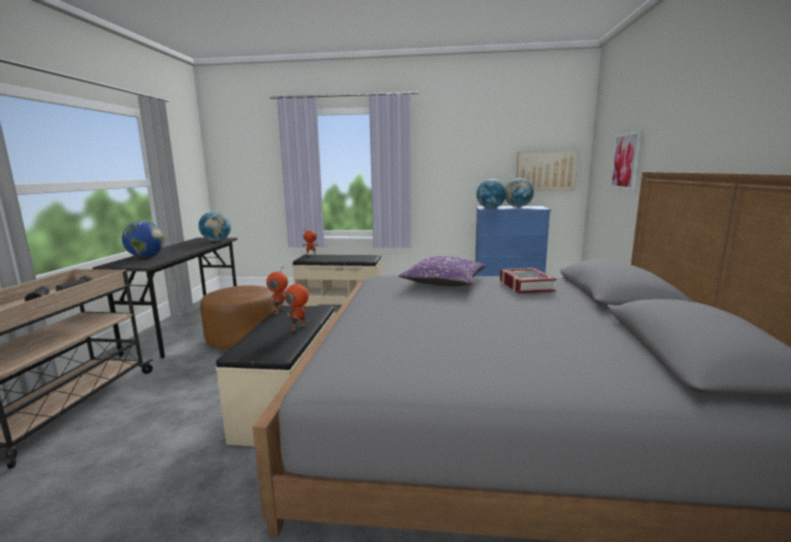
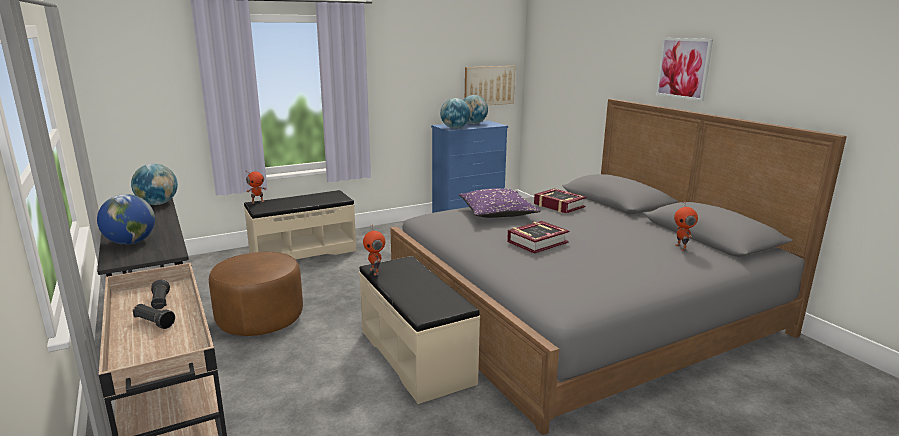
camera: 35 degrees left, 5 degrees up
(299, 328) = (427, 281): toy robot -> toy robot (681, 247)
(428, 312) = (537, 242): none -> book
(625, 161) = (577, 84): picture -> picture (683, 68)

